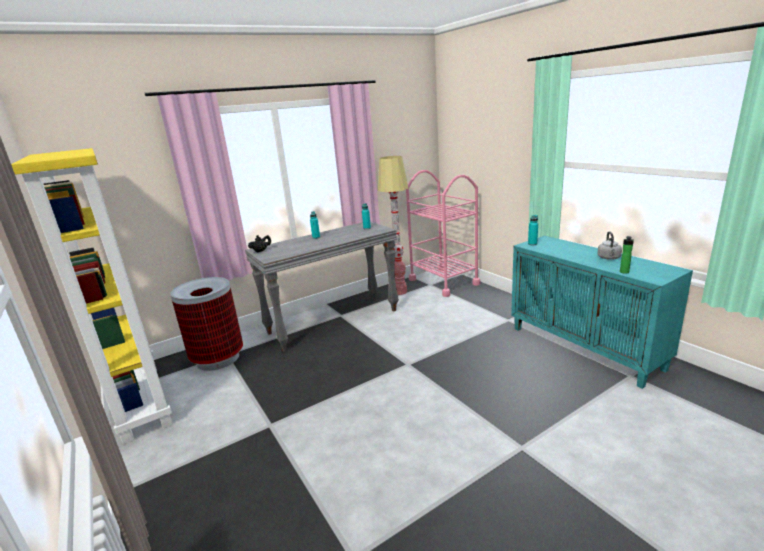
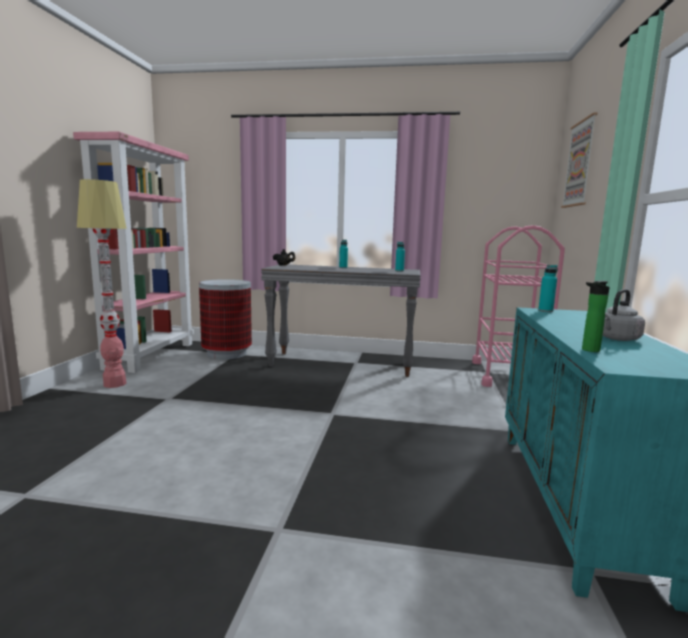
camera: 40 degrees right, 10 degrees down
(140, 400) = (150, 355): yellow bookcase -> pink bookcase
(400, 291) = (443, 366): floor lamp -> floor lamp (114, 384)
(473, 124) = (579, 164): none -> picture

